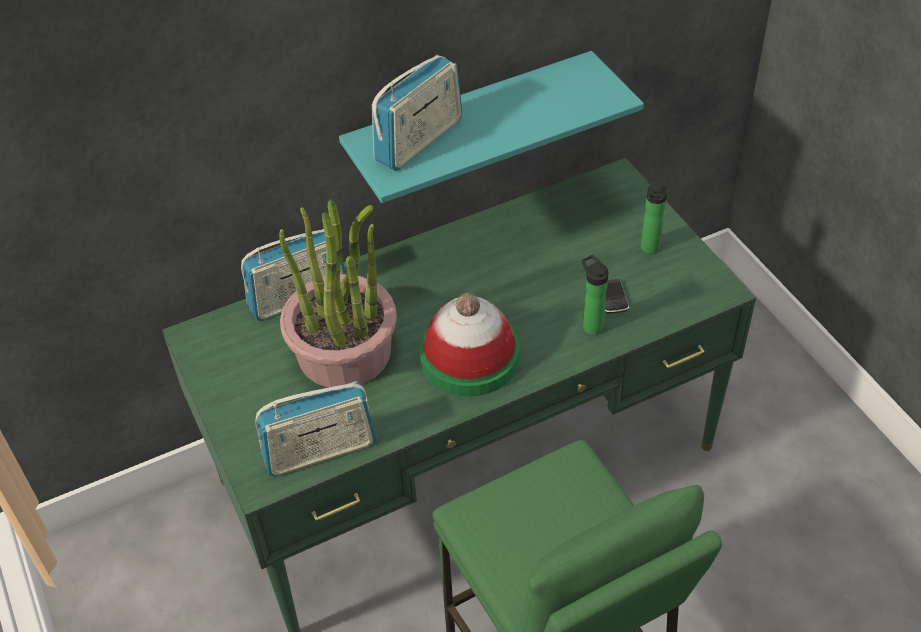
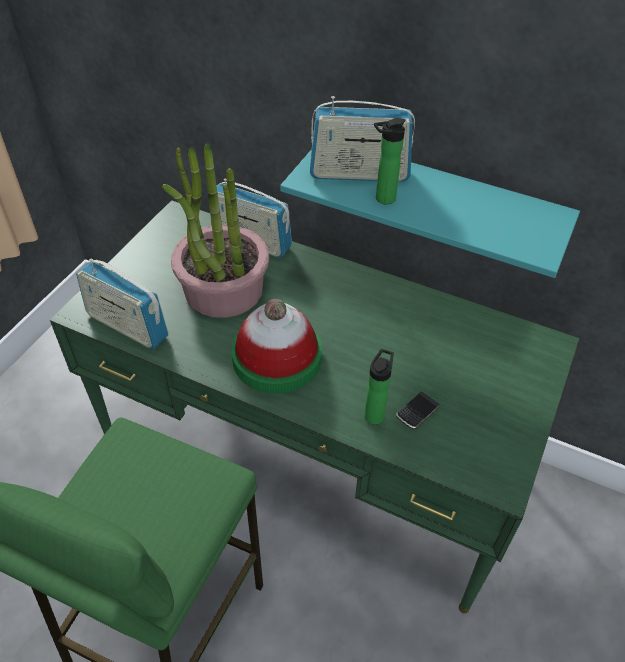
camera: 50 degrees right, 0 degrees up
(649, 250) = (495, 408): bottle -> bottle (382, 199)

